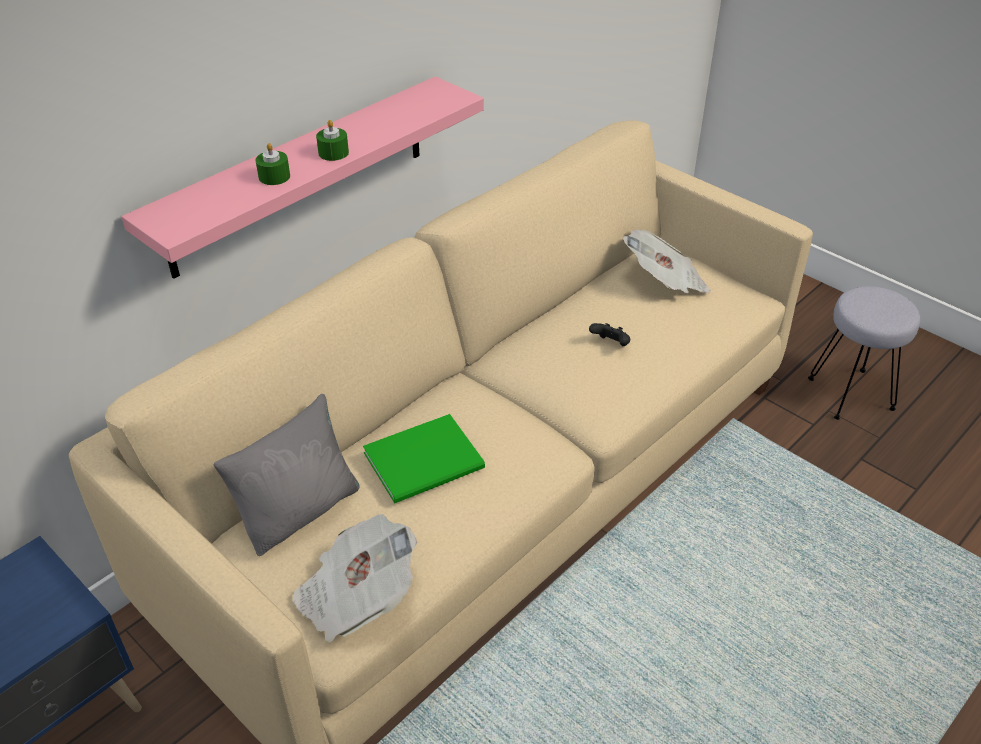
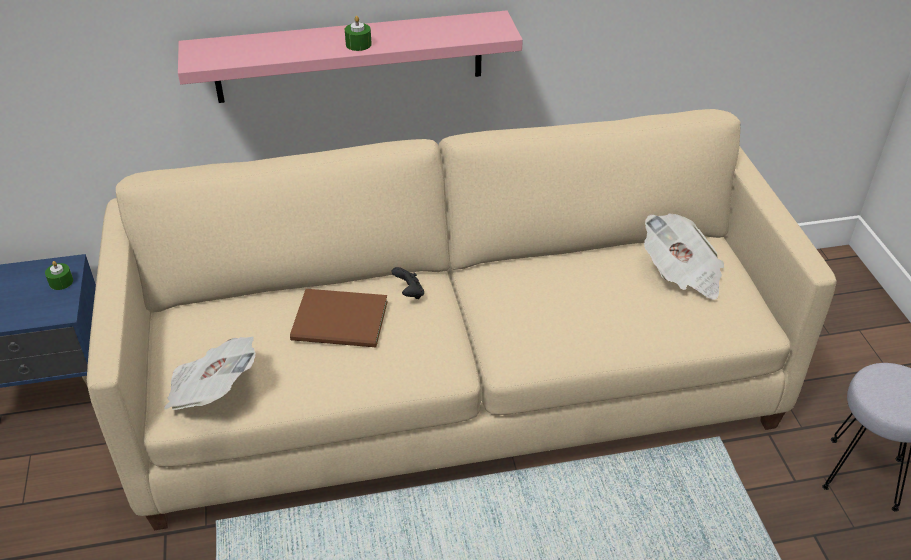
camera: 35 degrees right, 0 degrees up
(274, 177) = (299, 47): green candle -> green candle (61, 282)
(300, 511) = (232, 315): grey pillow -> none
(427, 461) = (342, 322): green book -> brown book
(610, 344) = (572, 302): black game controller -> black game controller (409, 293)

